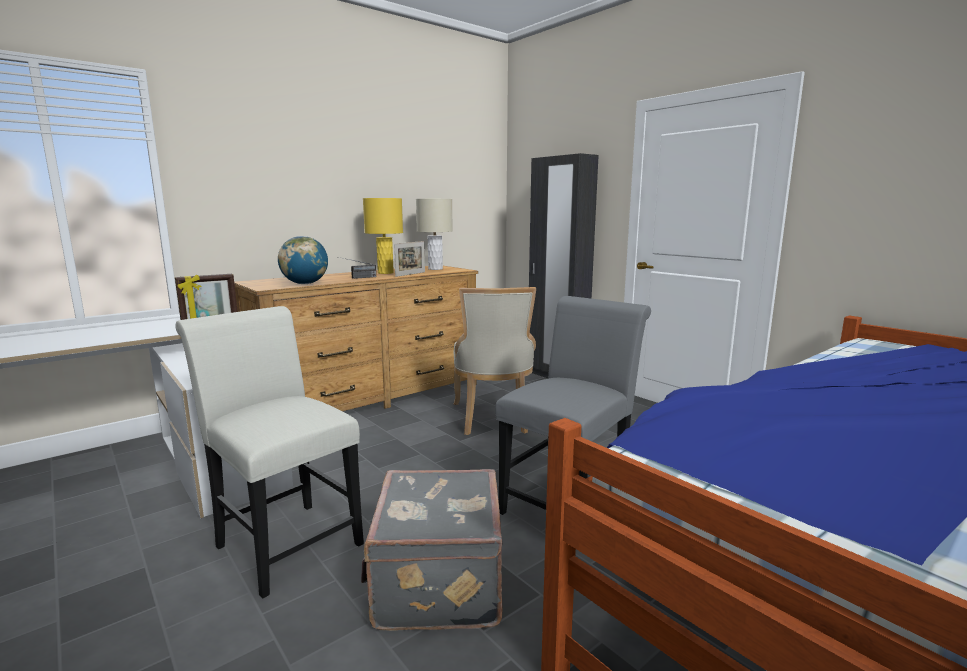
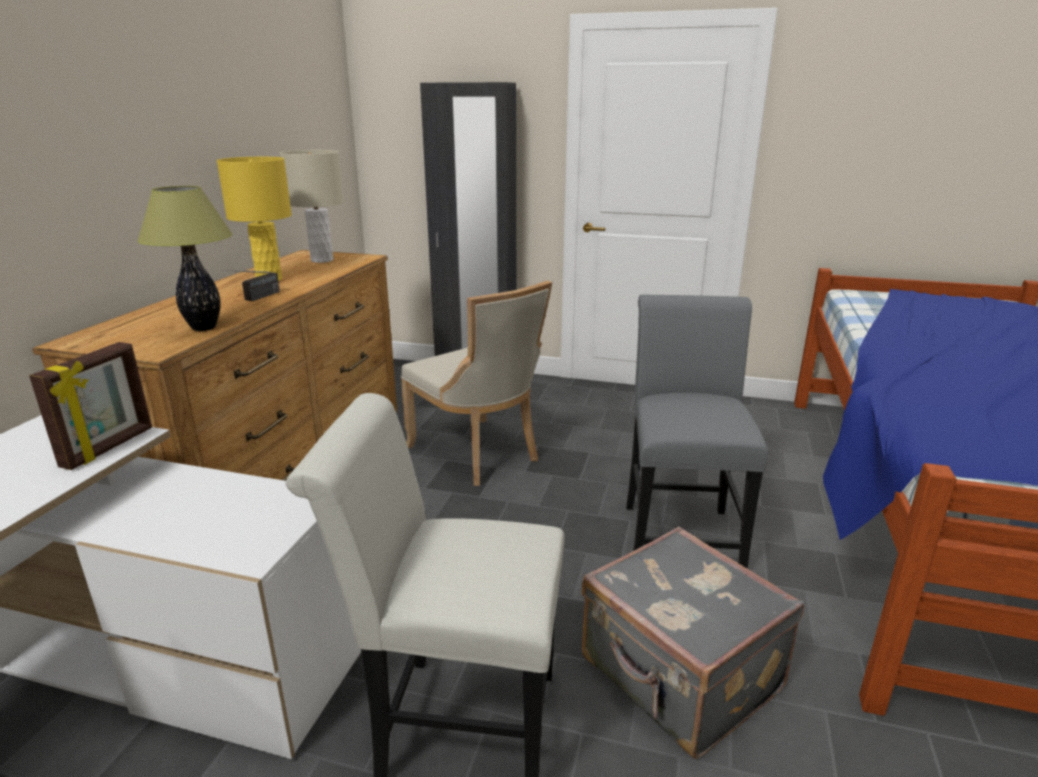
camera: 35 degrees left, 10 degrees up
(305, 284) = (204, 328): globe -> table lamp
(410, 274) = (316, 277): picture frame -> none

